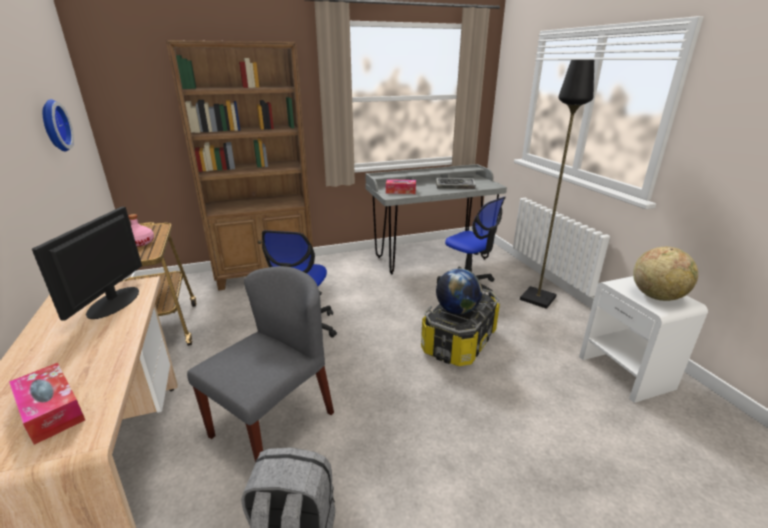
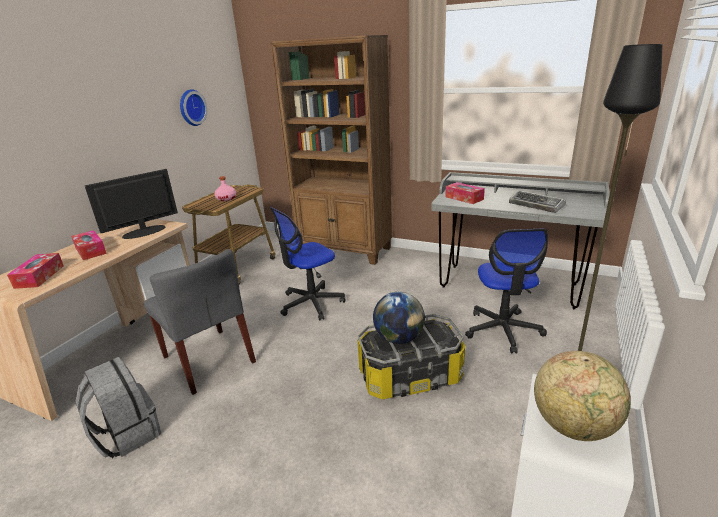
camera: 45 degrees right, 0 degrees up
(70, 349) = (90, 250): none -> tissue box
(273, 423) = (209, 359): grey chair -> grey chair turned 60 degrees clockwise

